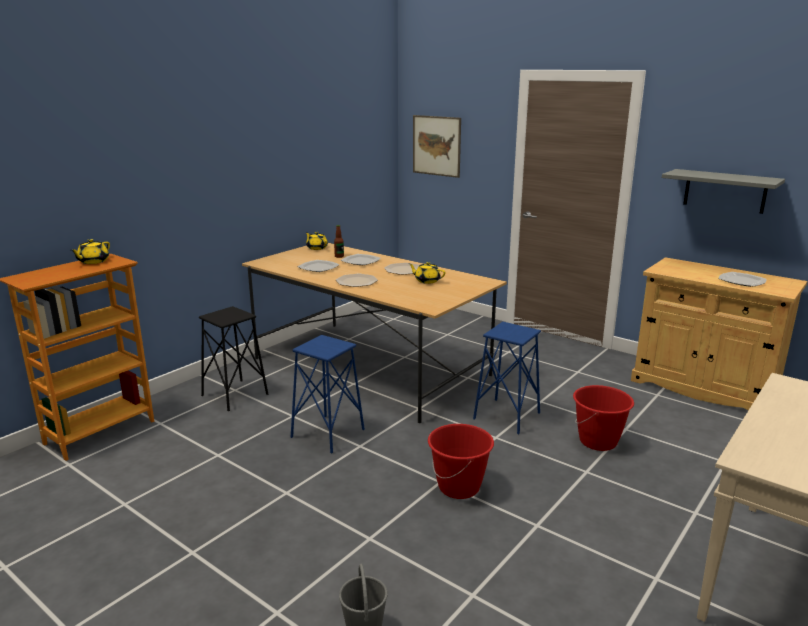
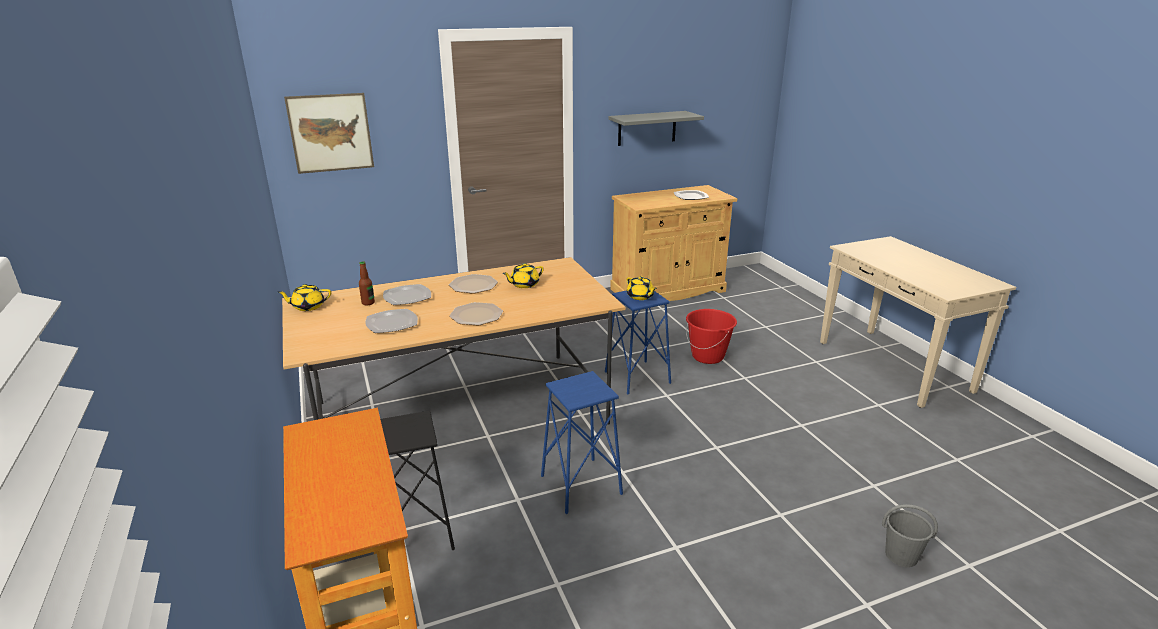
camera: 60 degrees left, 5 degrees up
(93, 261) = (317, 447): yellow teapot -> yellow teapot (640, 297)
(459, 487) = (731, 440): red bucket -> none

